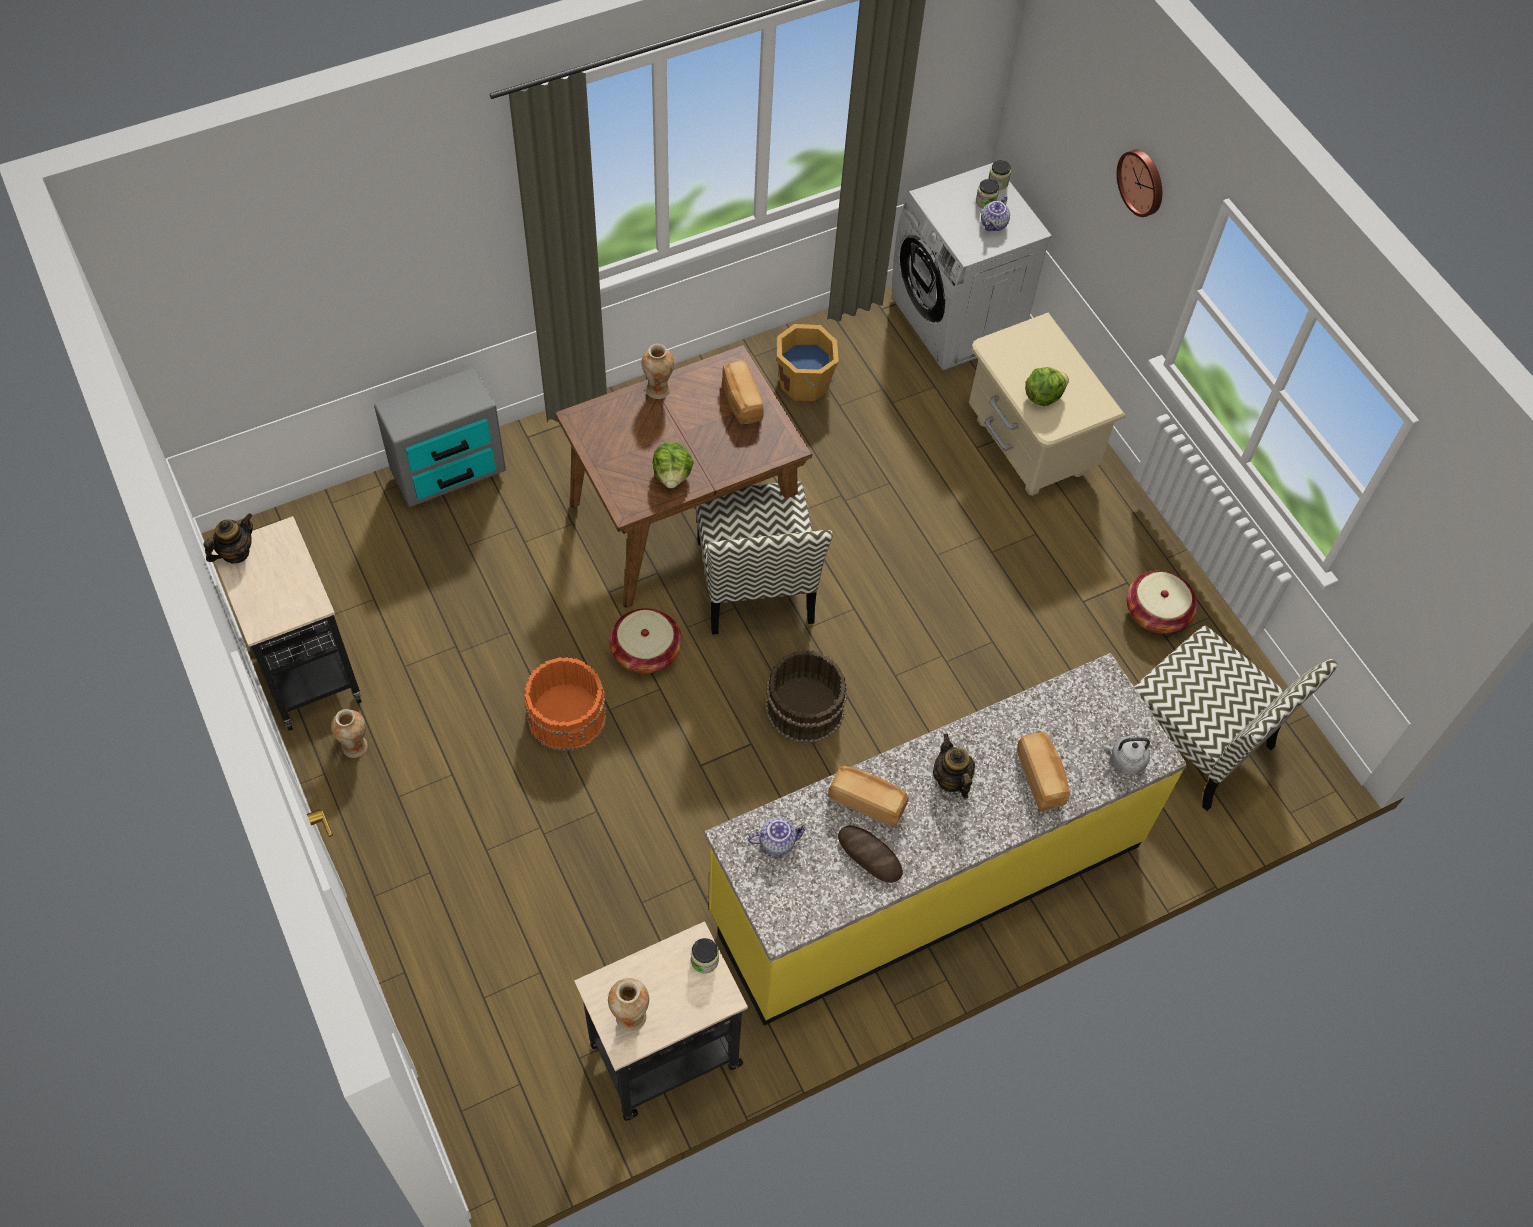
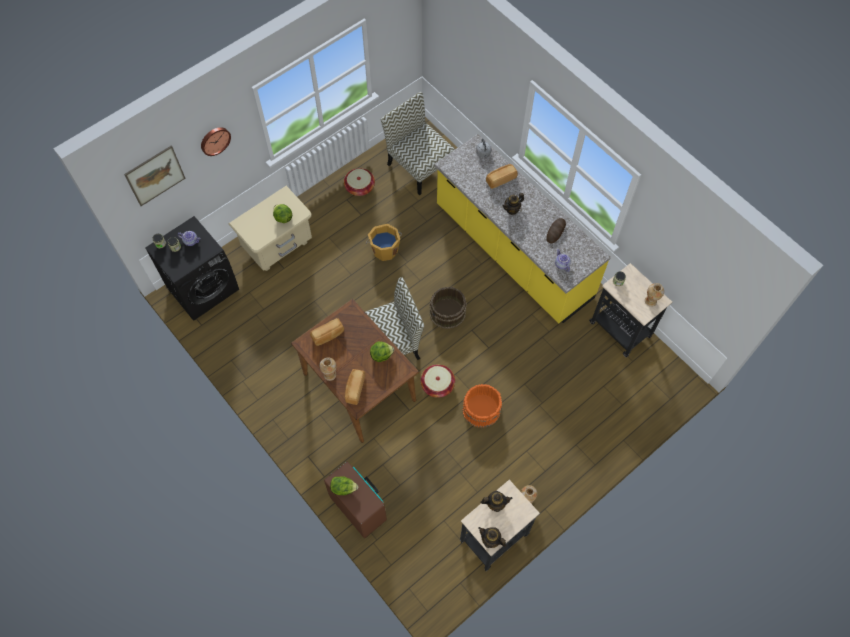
camera: 100 degrees left, 5 degrees up
(298, 576) = (495, 503): none -> teapot
(447, 391) = (343, 488): none -> lettuce
(450, 476) = (359, 508): grey nightstand -> brown nightstand
(805, 382) = (258, 350): orange bucket -> orange bucket (385, 250)
(867, 801) = (532, 236): bread -> bread (354, 389)
(956, 321) = (204, 289): white washing machine -> black washing machine
(1069, 89) = (155, 175): none -> picture
(1198, 740) = (419, 167): chair -> chair turned 75 degrees counterclockwise

